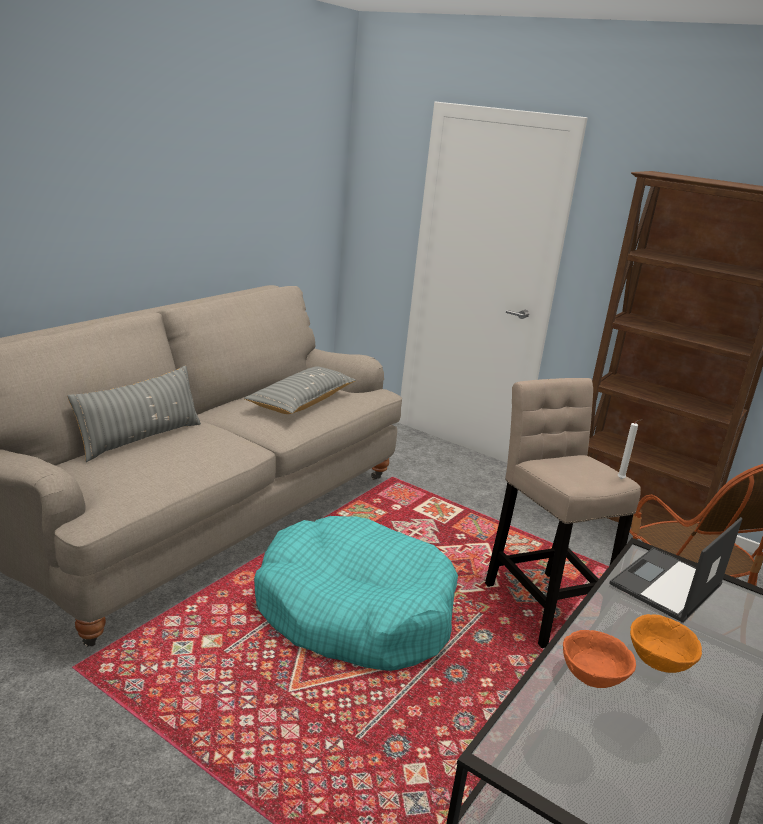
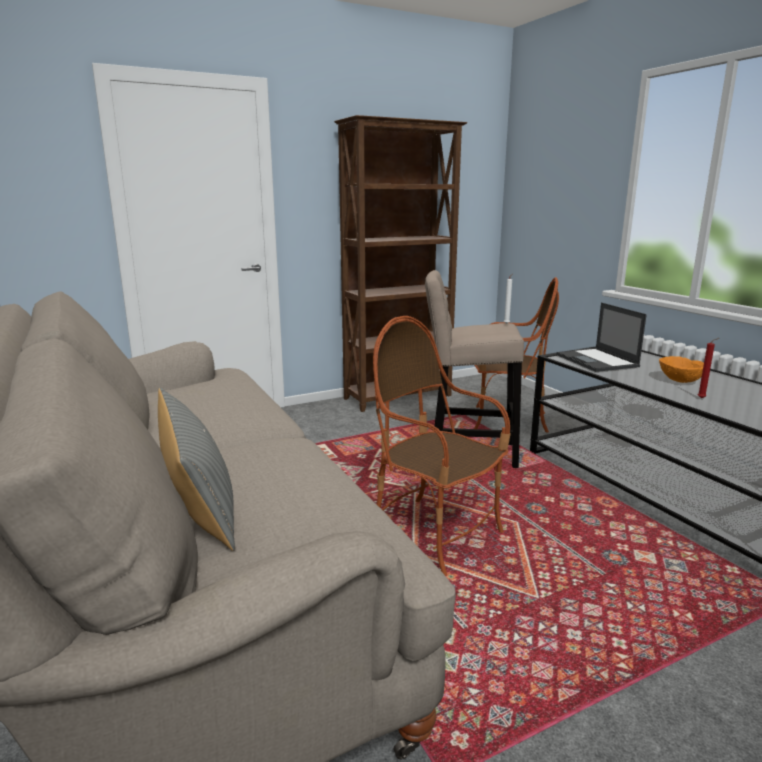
camera: 60 degrees left, 5 degrees down
(302, 401) = (215, 398): grey pillow -> none
(354, 611) = (435, 533): turquoise dog bed -> armchair
(591, 678) = (702, 398): orange bowl -> red candle

